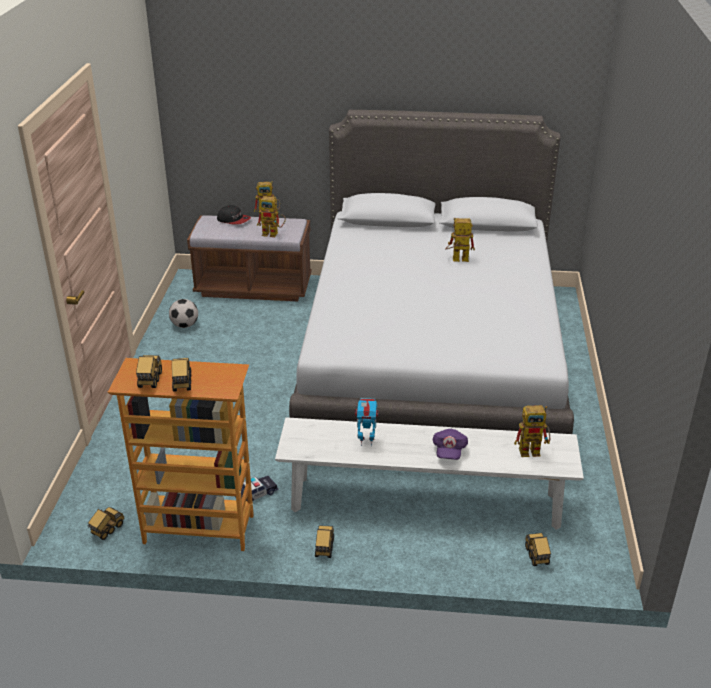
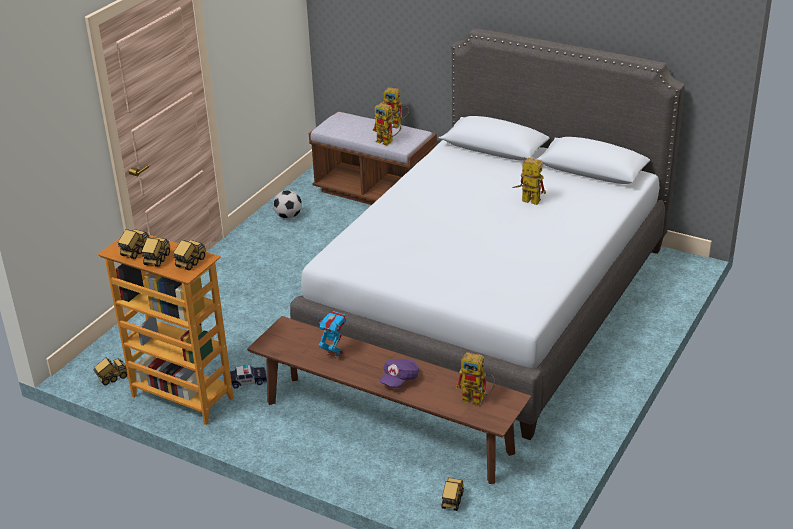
camera: 25 degrees right, 0 degrees up
(234, 220) = (361, 121): cap -> none
(324, 548) = (272, 441): toy truck -> toy truck (190, 263)
(425, 502) = (387, 427): white bench -> brown bench

